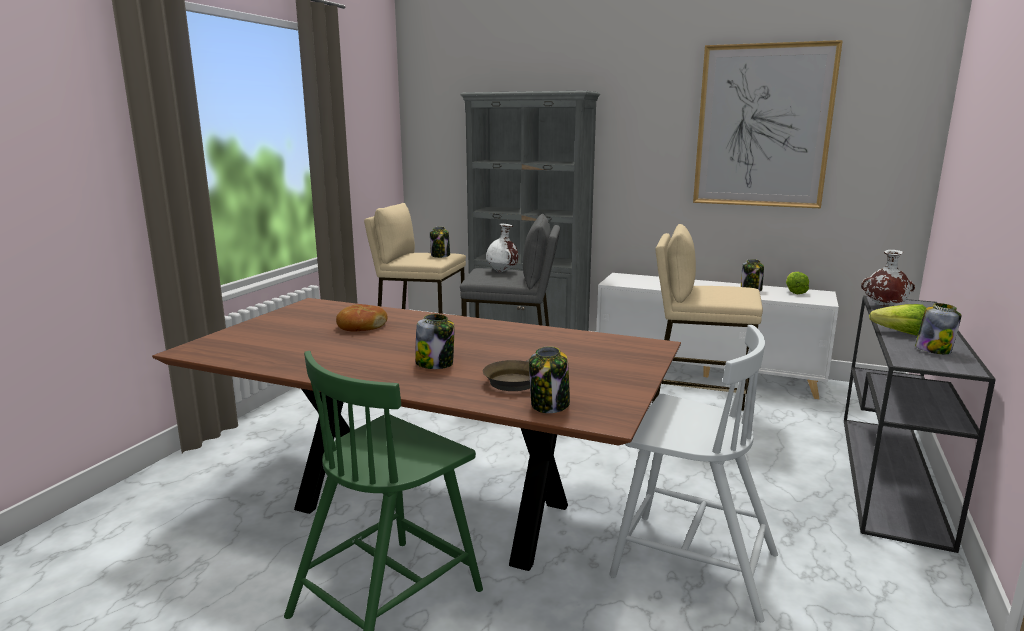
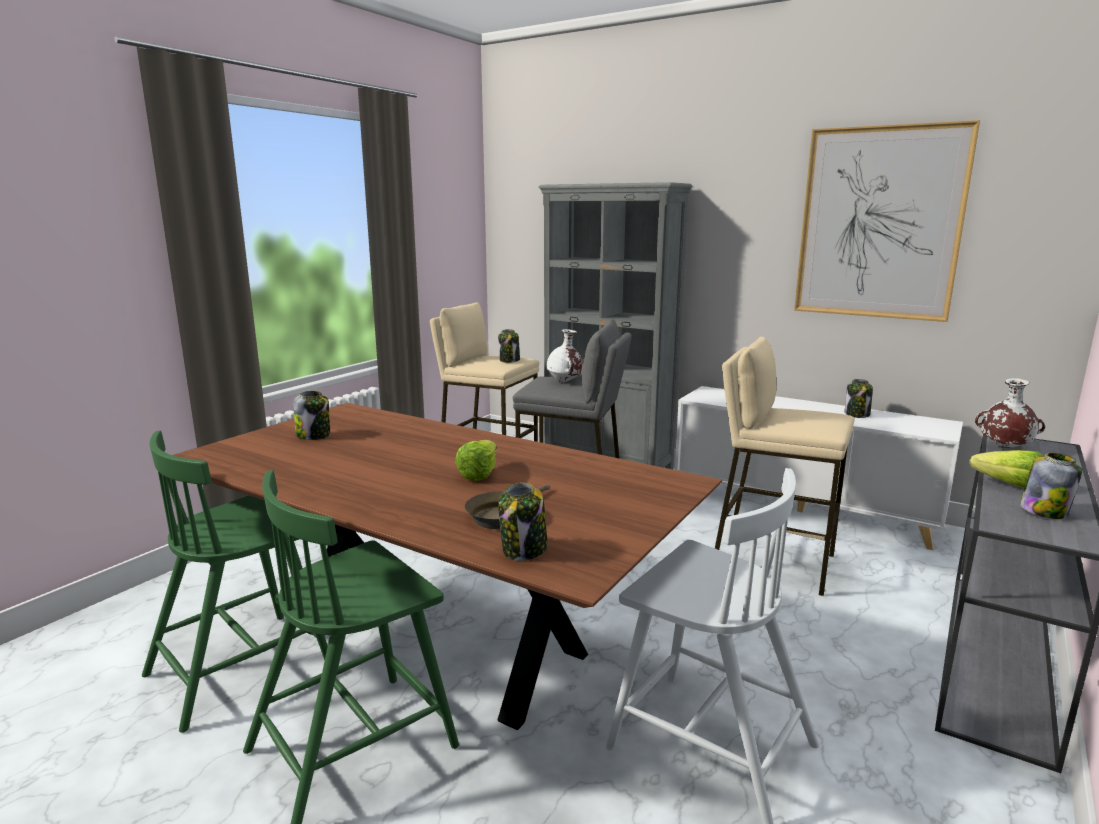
camera: 10 degrees right, 0 degrees up
(251, 547) = (242, 666): none -> green chair
(361, 326) = (380, 439): bread -> none
(435, 364) = (429, 488): jar -> jar (314, 435)
(794, 291) = (911, 418): lettuce -> lettuce (482, 473)

